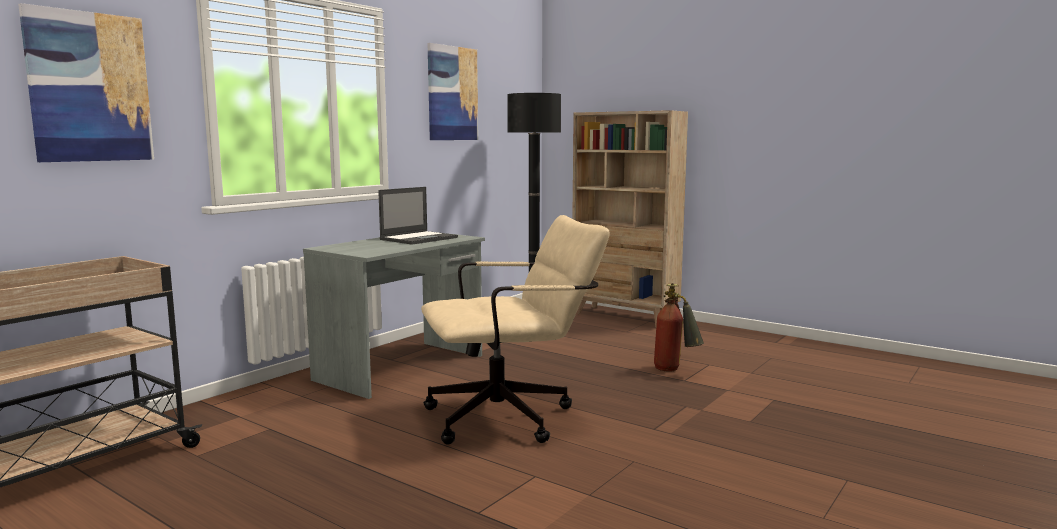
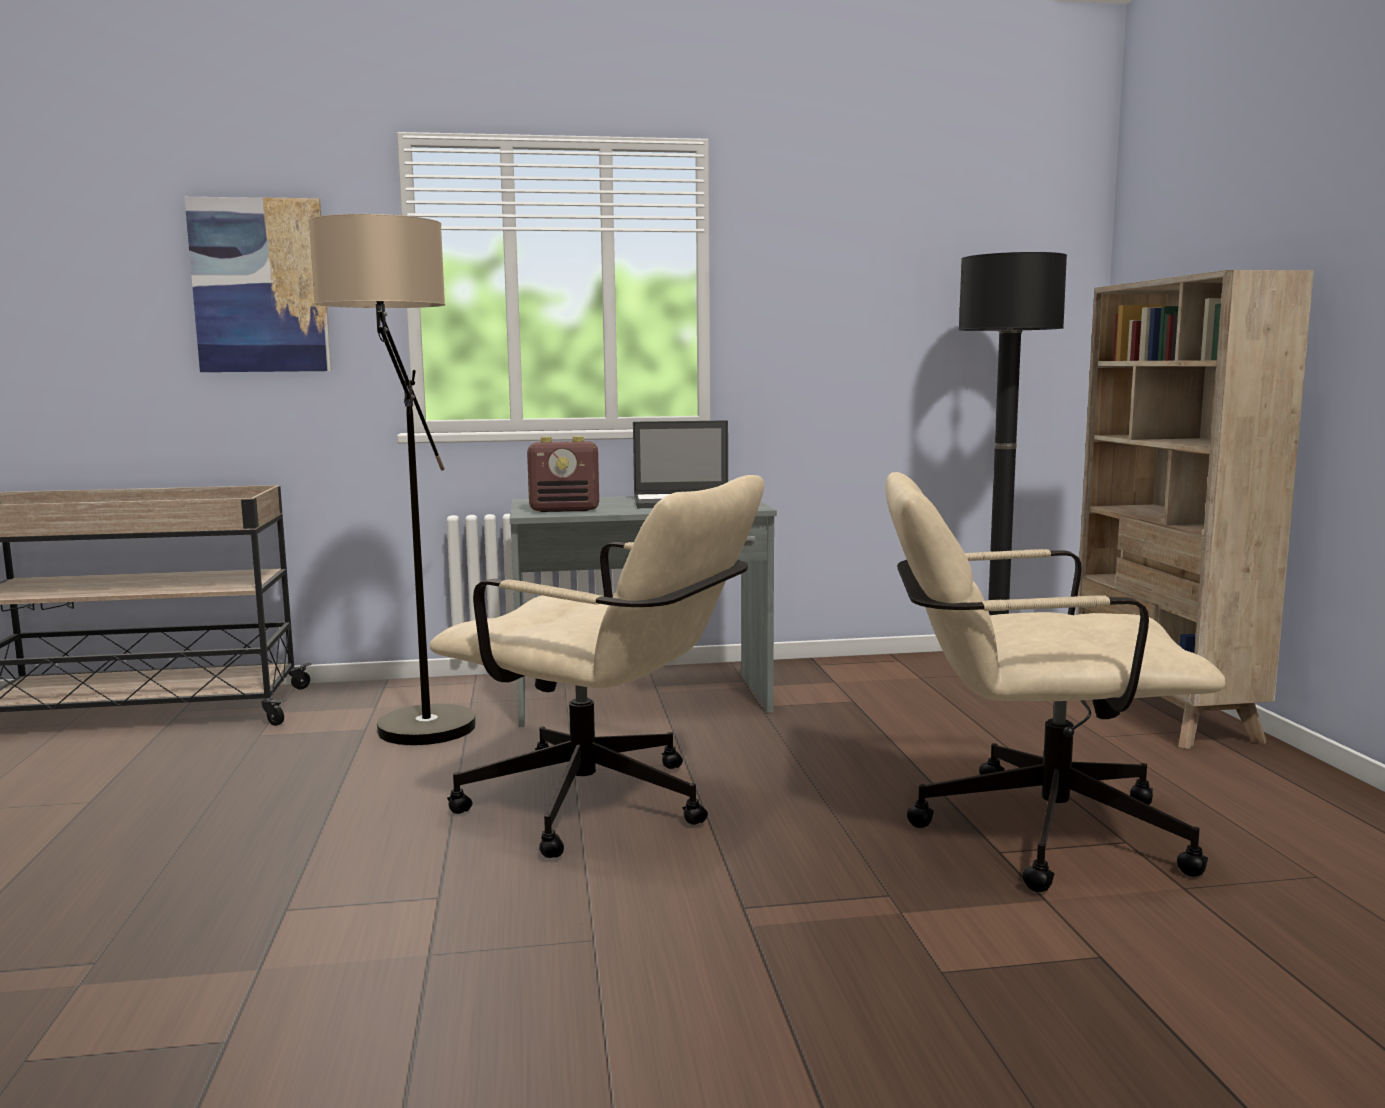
camera: 45 degrees right, 0 degrees up
(326, 424) = (416, 742): none -> floor lamp
(376, 250) = (565, 510): none -> radio
(452, 93) = (862, 266): picture -> none
(675, 371) = (1024, 830): fire extinguisher -> beige office chair

